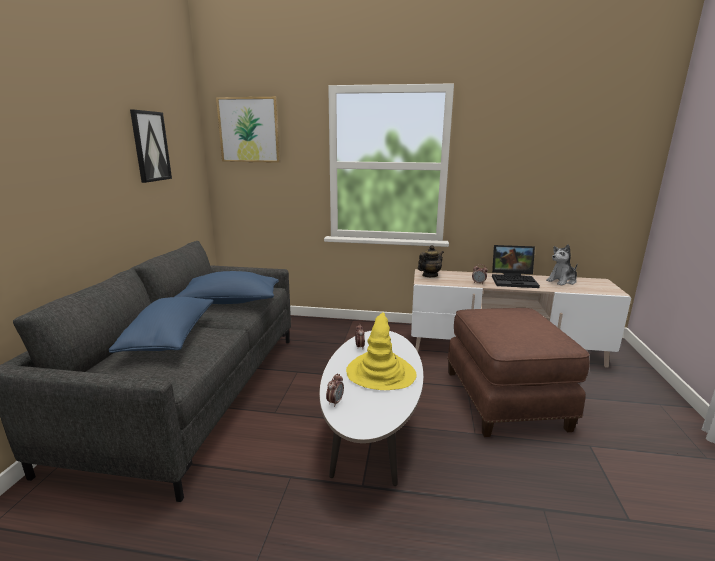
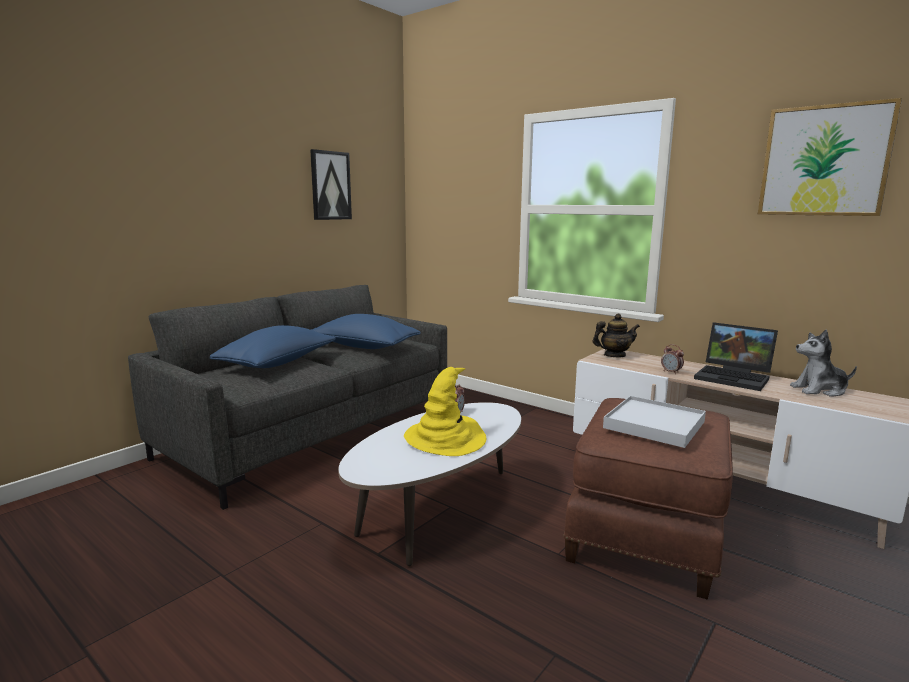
camera: 30 degrees right, 5 degrees down
(249, 130) = (445, 171): picture -> picture (824, 161)
(335, 402) = (367, 449): alarm clock -> none
(519, 327) = (654, 425): none -> white tray

